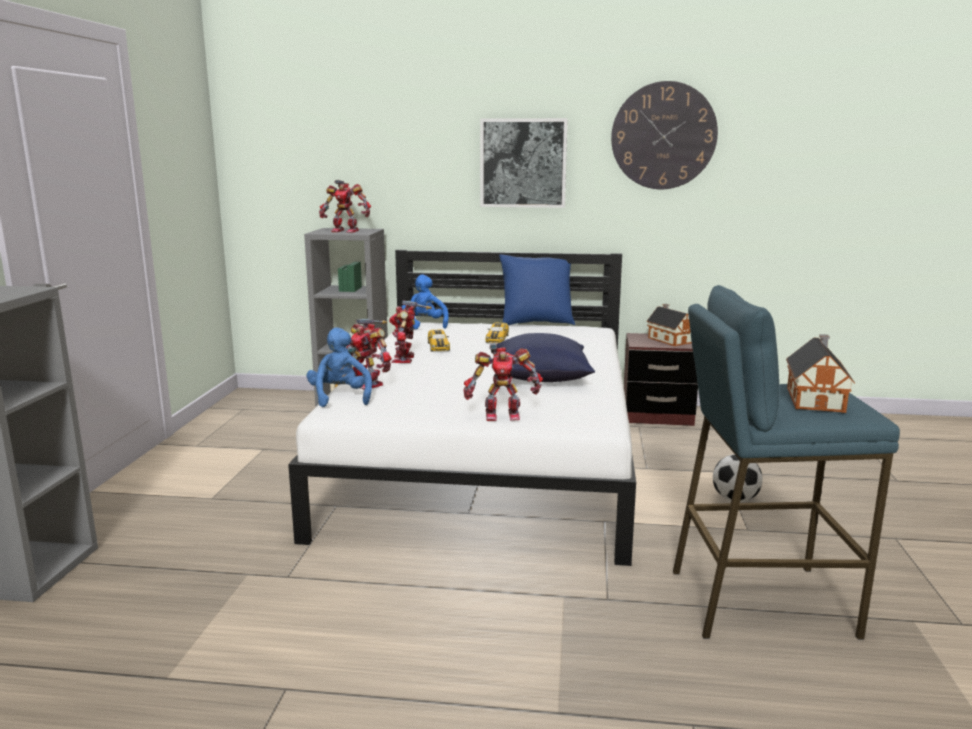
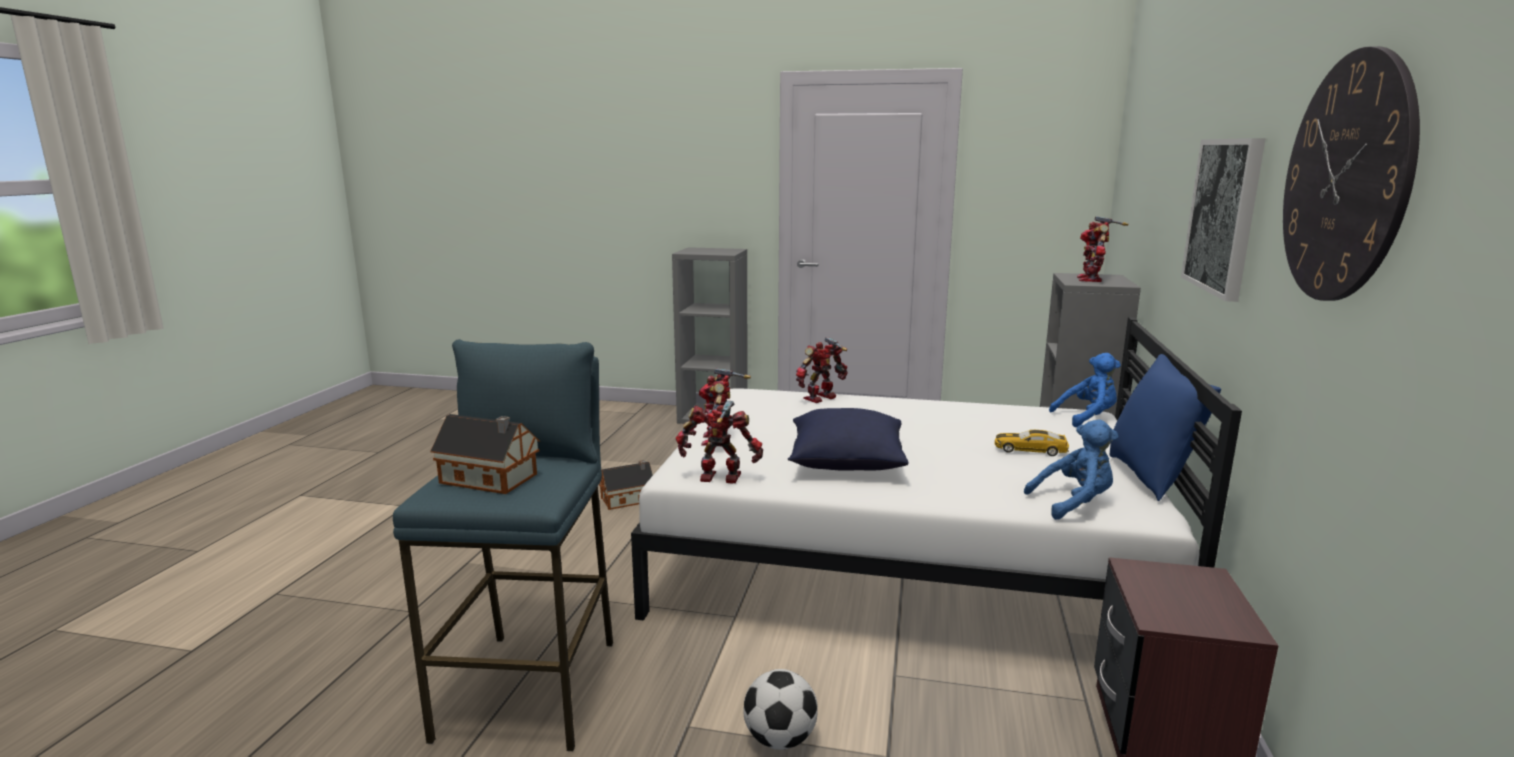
camera: 95 degrees right, 0 degrees up
(340, 397) = (784, 393): blue plush toy -> blue plush toy (1074, 503)
(405, 359) = (913, 410): toy robot -> toy robot (720, 479)
(438, 346) = (973, 422): toy car -> none
(669, 340) = (1196, 605): toy house -> toy house (629, 499)

